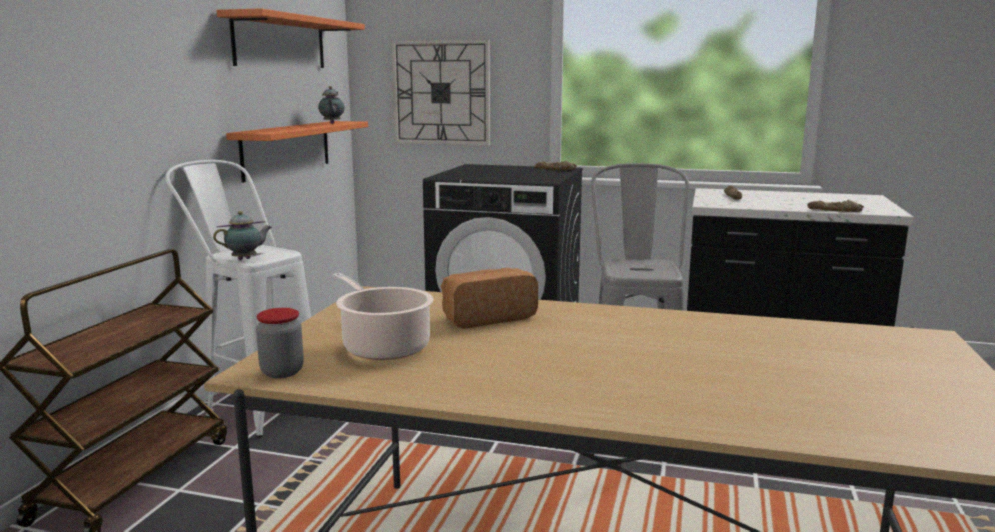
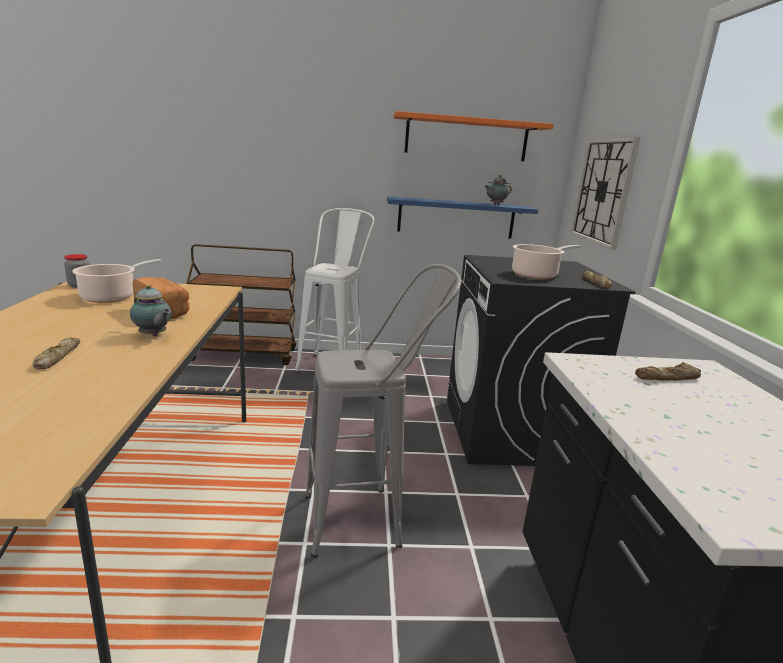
camera: 70 degrees right, 5 degrees up
(246, 259) = (317, 268): teapot -> teapot (153, 335)
(287, 149) = (456, 218): orange shelf -> blue shelf
(526, 174) = (536, 275): none -> cooking pot
(835, 210) = (654, 450): bread -> bread (57, 357)

